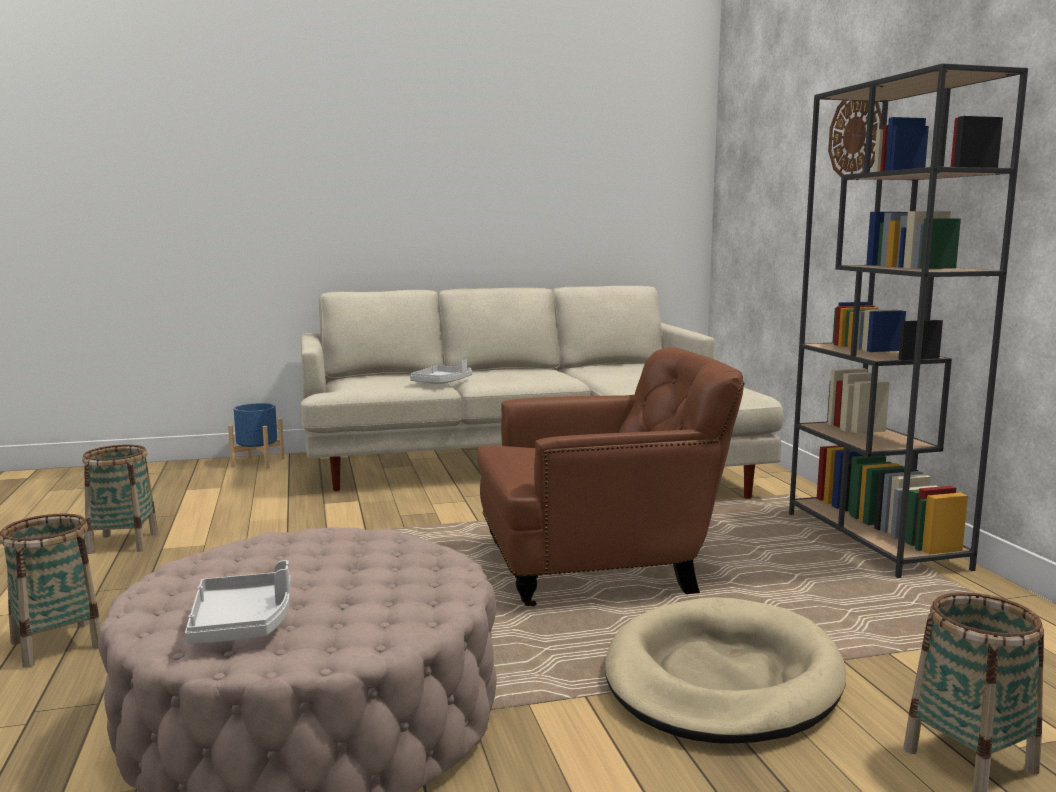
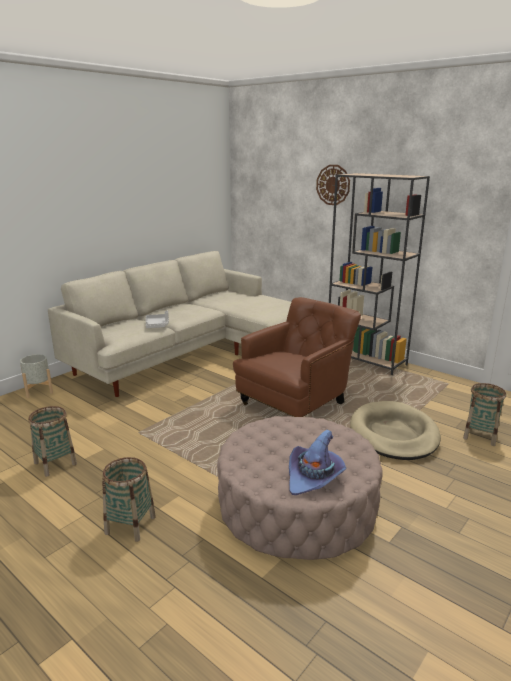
camera: 35 degrees left, 10 degrees up
(243, 623) = (314, 477): grey tray -> purple hat
(257, 462) = (38, 391): blue planter -> grey planter

